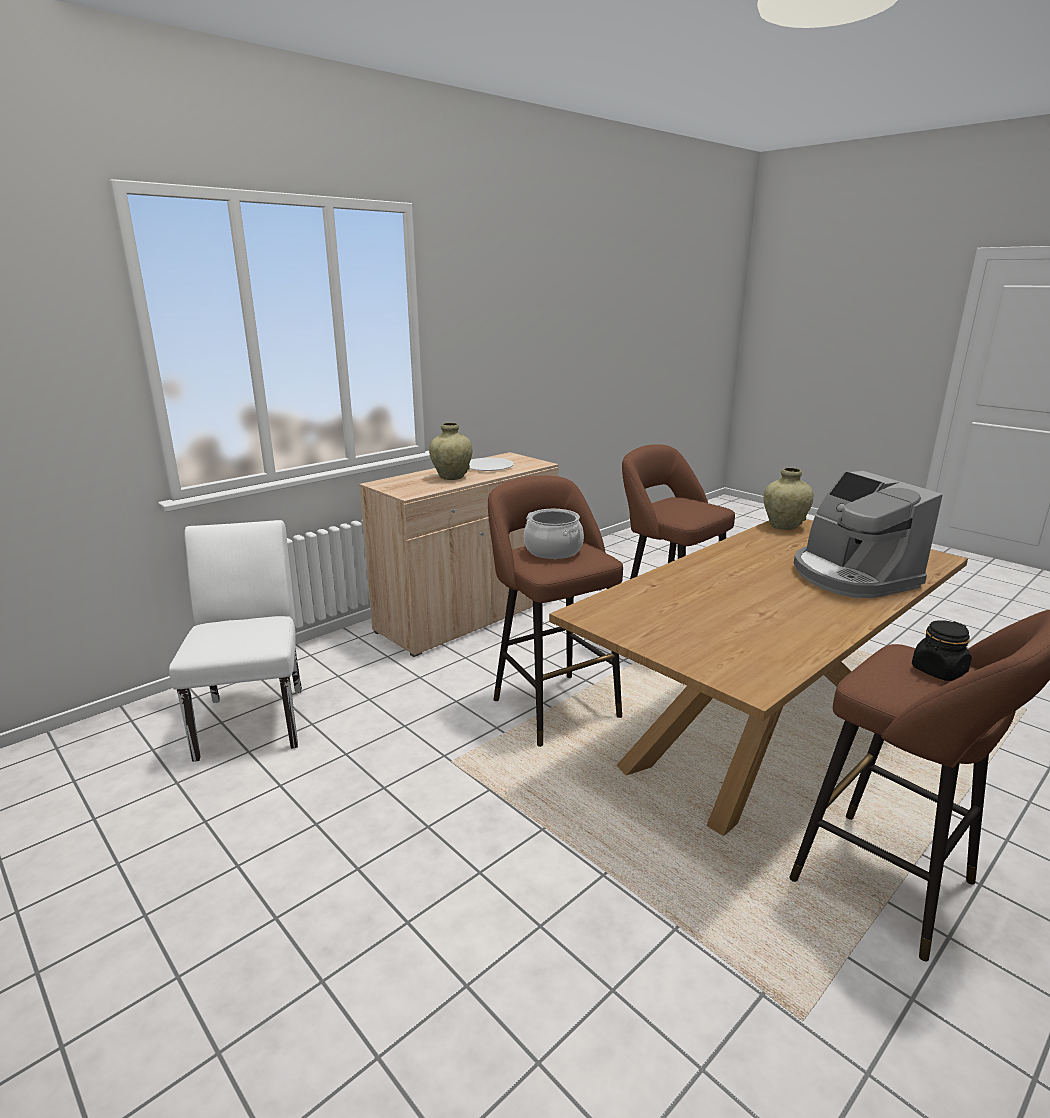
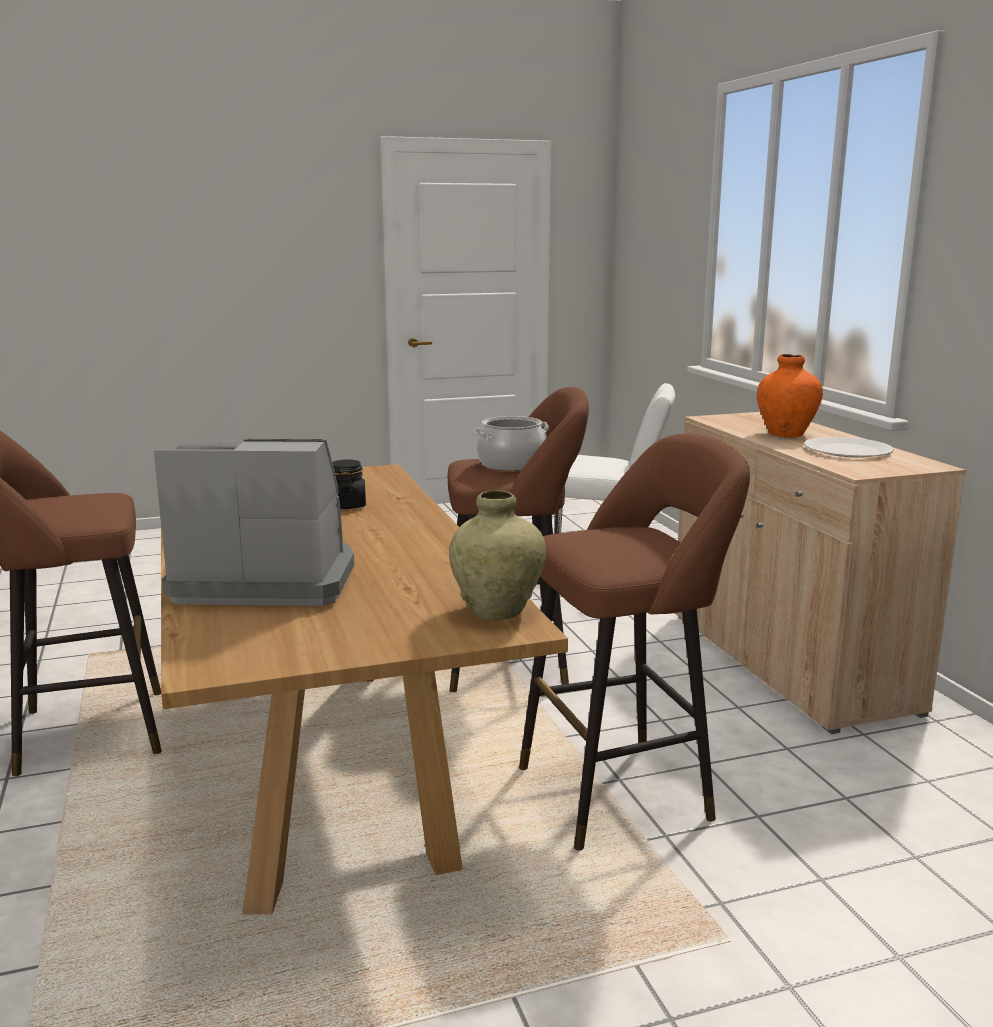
camera: 115 degrees right, 5 degrees down
(451, 477) = (786, 434): beige vase -> orange vase
(938, 671) = (60, 510): black jar -> black jar (347, 505)

